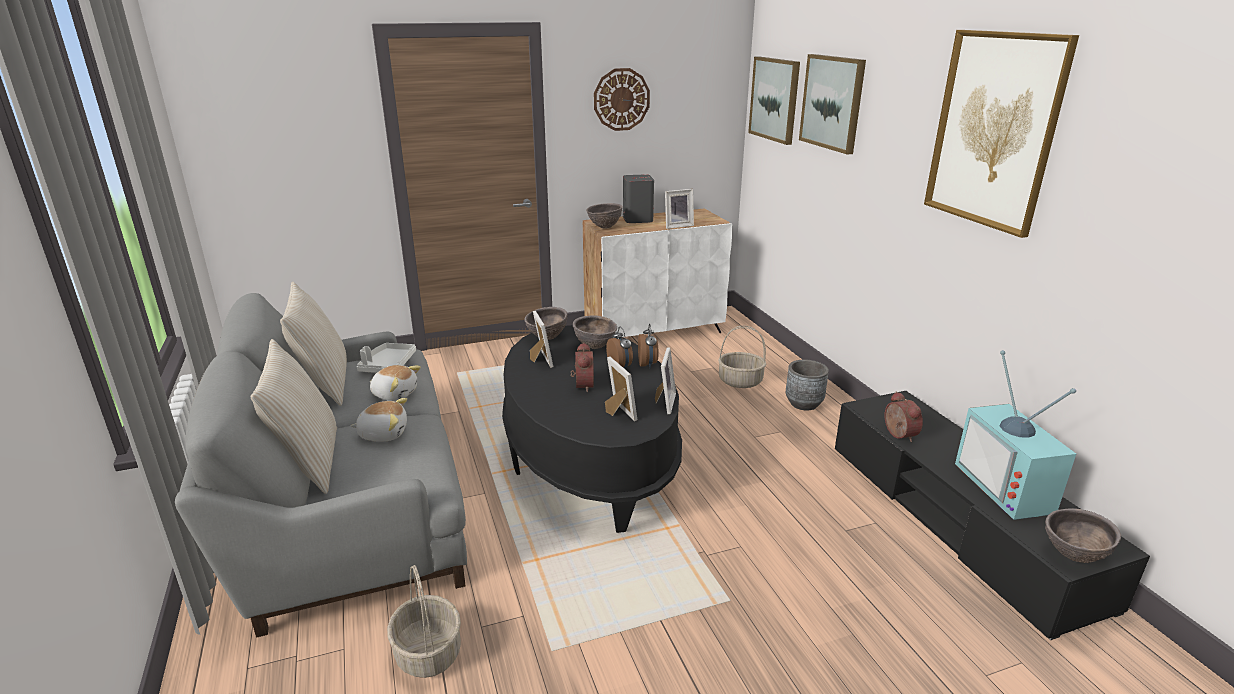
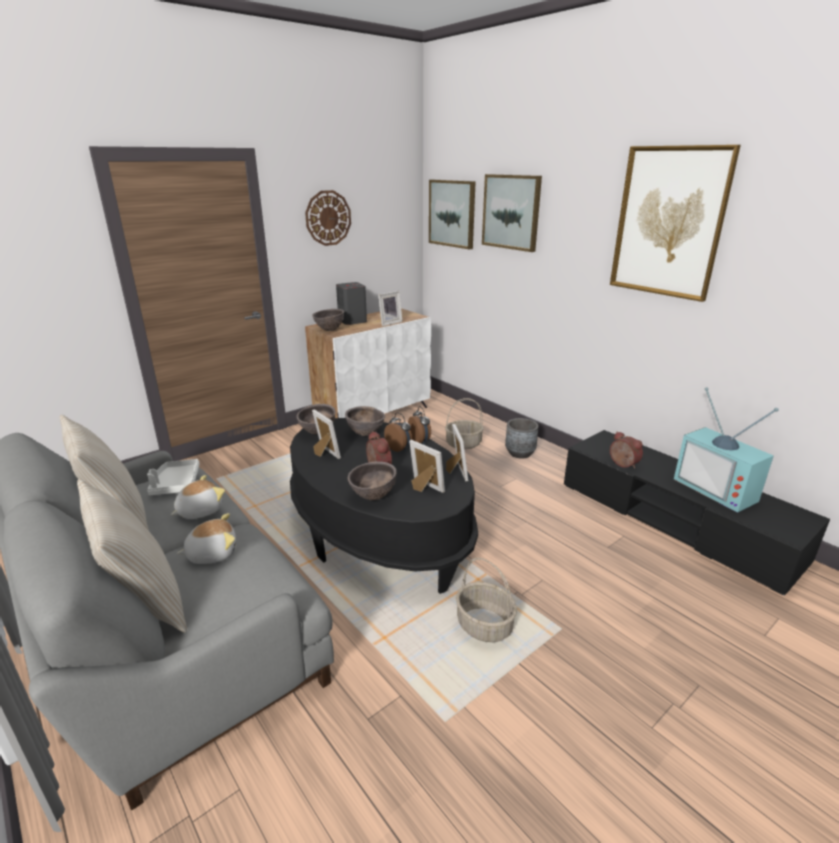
camera: 20 degrees left, 0 degrees up
(395, 394) = (199, 510): plush toy -> plush toy turned 45 degrees counterclockwise
(427, 653) = (329, 763): basket -> basket (483, 625)
(1073, 556) = (790, 530): brown bowl -> brown bowl (373, 497)

